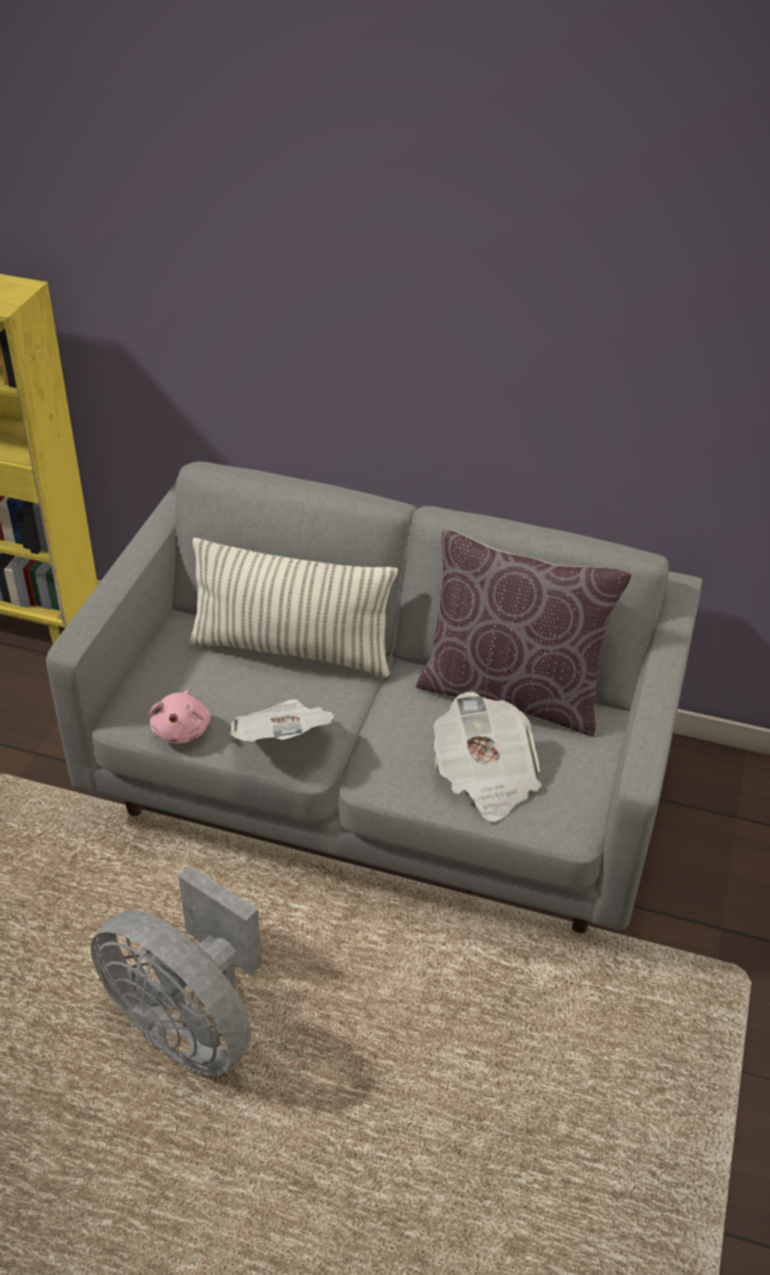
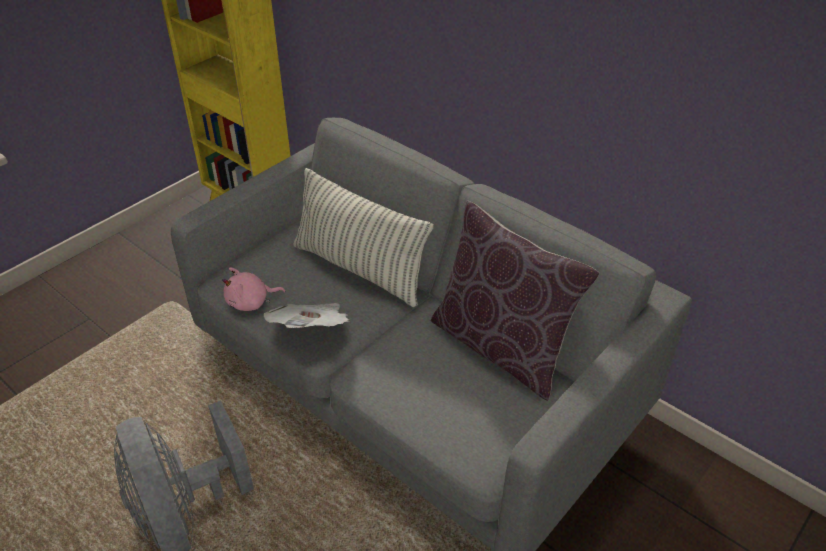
camera: 25 degrees right, 0 degrees up
(182, 729) = (251, 302): pink plush toy -> pink plush toy turned 45 degrees clockwise
(485, 777) = (440, 405): newspaper -> none

